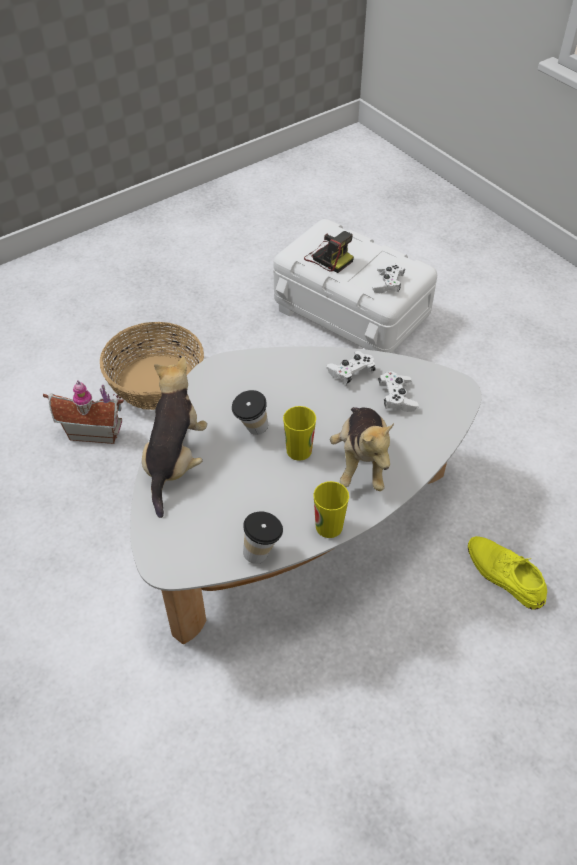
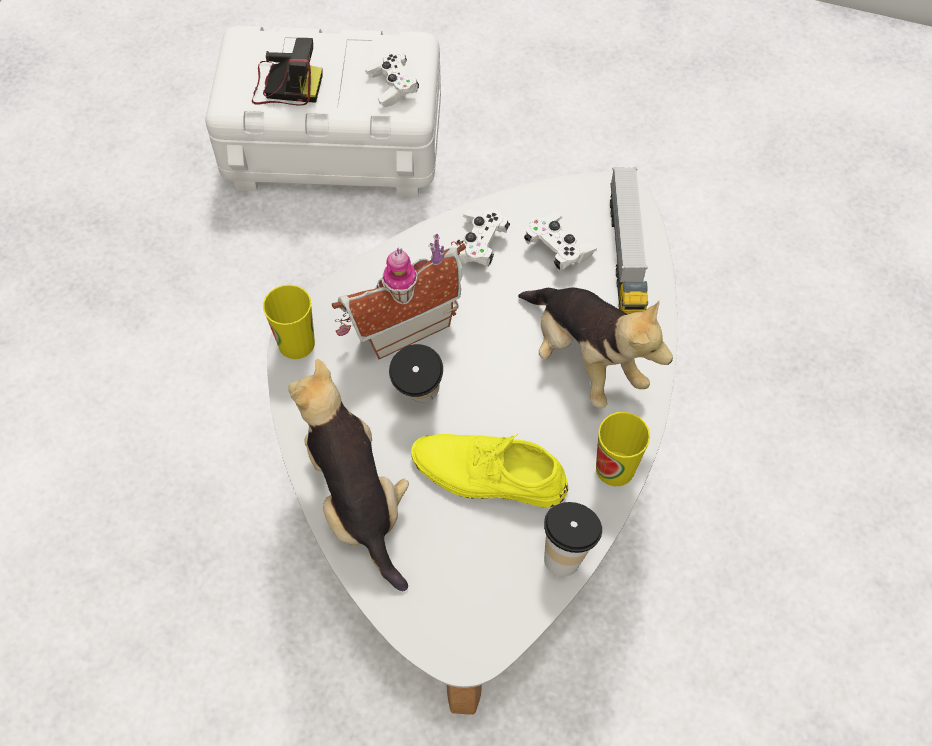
camera: 35 degrees left, 10 degrees up
(94, 431) = (119, 507): toy house -> toy house (400, 324)
(156, 381) = (149, 385): basket -> none
(299, 450) = (499, 390): cup -> cup (296, 343)
(435, 421) = (625, 254): none -> toy truck
(504, 574) = (756, 389): yellow shoe -> yellow shoe (488, 475)

